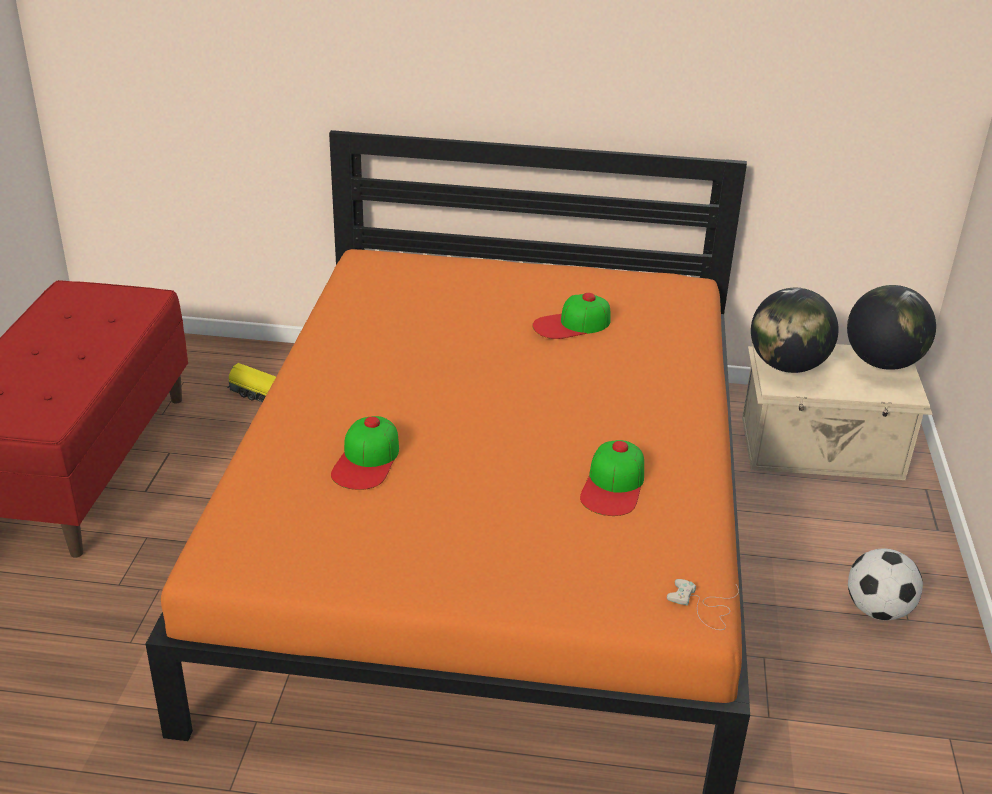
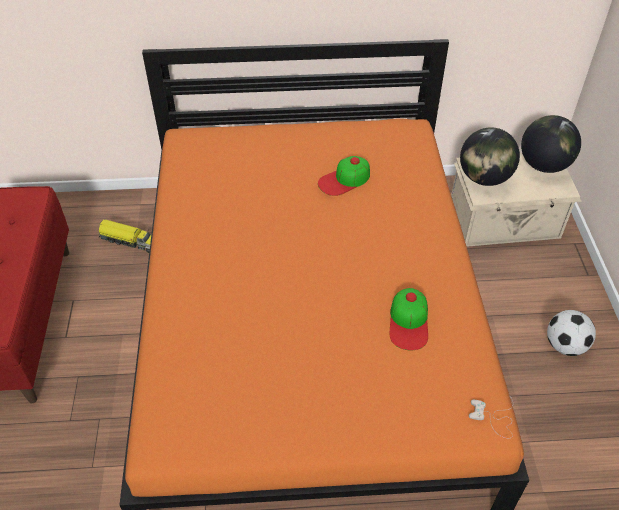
camera: 10 degrees left, 15 degrees up
(367, 460) = (237, 331): cap -> none

